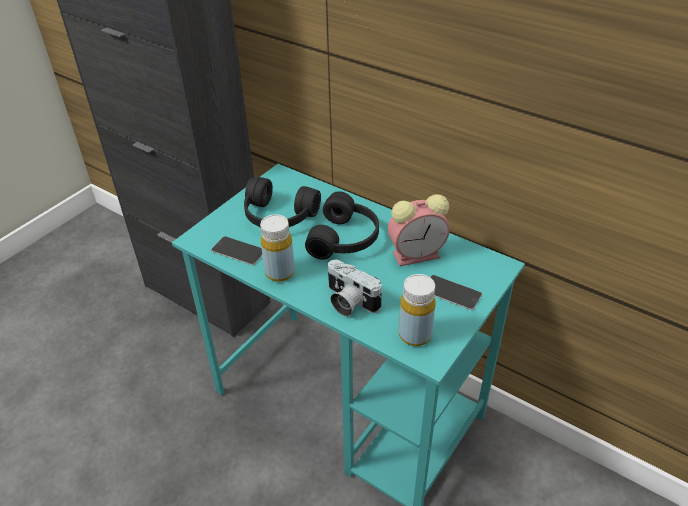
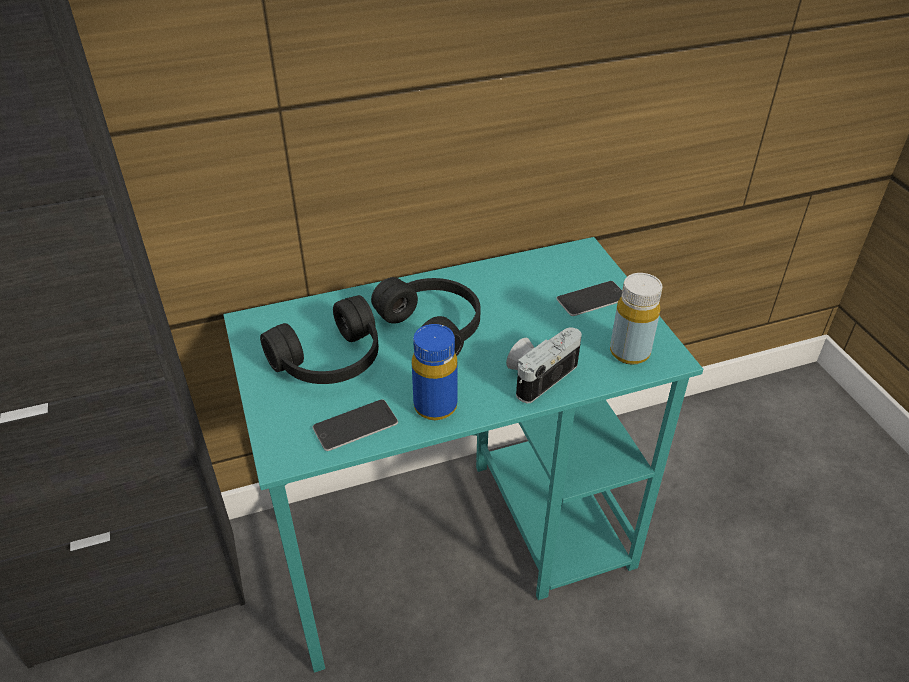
camera: 55 degrees left, 0 degrees up
(280, 272) = (435, 406): yellow bottle -> blue bottle
(349, 302) = (539, 374): camera -> camera turned 150 degrees clockwise
(418, 254) = (514, 291): alarm clock -> none

